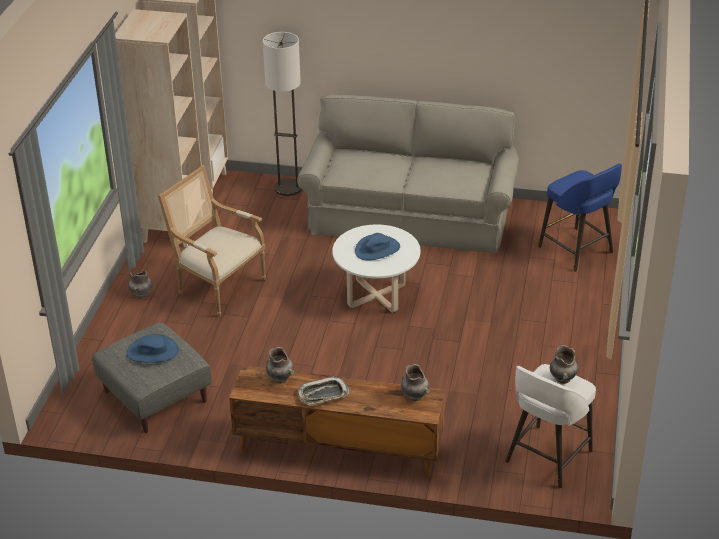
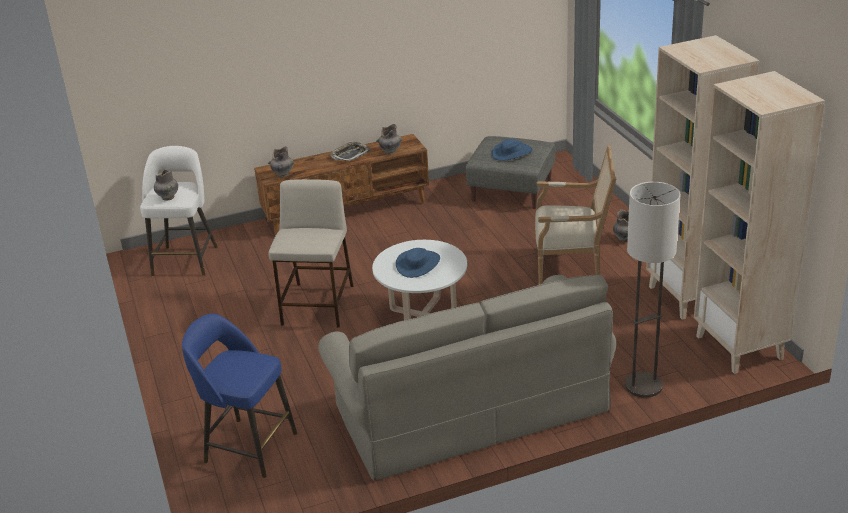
camera: 150 degrees right, 5 degrees down
(452, 342) = (318, 305): none -> beige stool

